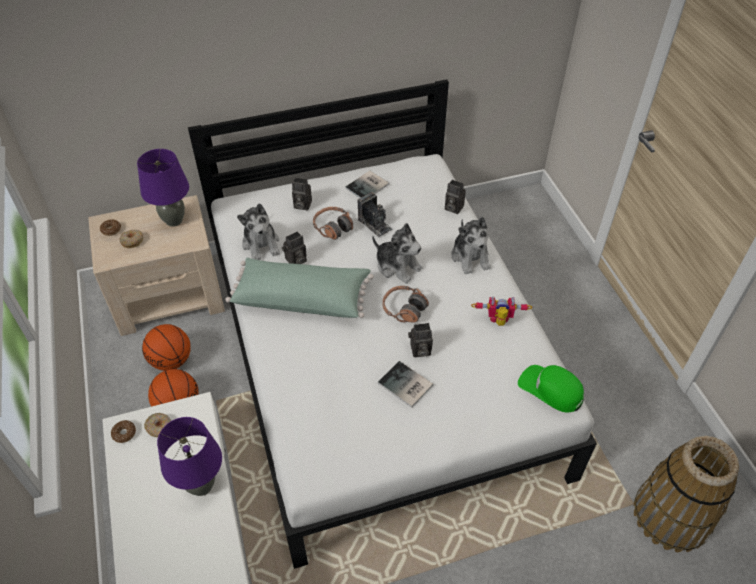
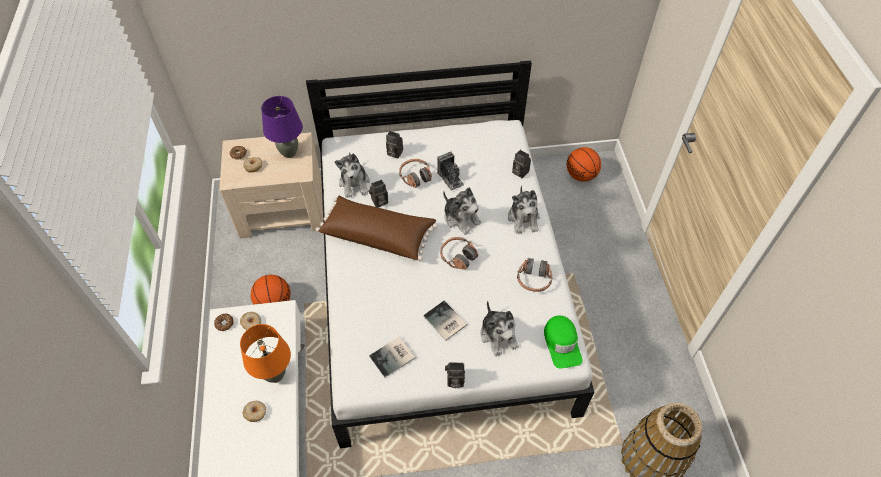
camera: 10 degrees right, 5 degrees up
(172, 361) = (275, 265): basketball -> basketball (581, 175)
(184, 537) = (255, 412): none -> donut
(201, 486) = (275, 375): purple table lamp -> orange table lamp
(302, 297) = (378, 234): green pillow -> brown pillow
(368, 186) = (452, 143): book -> book (393, 357)
(419, 351) = (462, 294): camera -> camera (454, 381)
(473, 391) = (498, 335): none -> plush toy
(499, 322) = (534, 279): toy robot -> headphones
(550, 389) = (562, 343): green cap -> green cap turned 150 degrees counterclockwise

